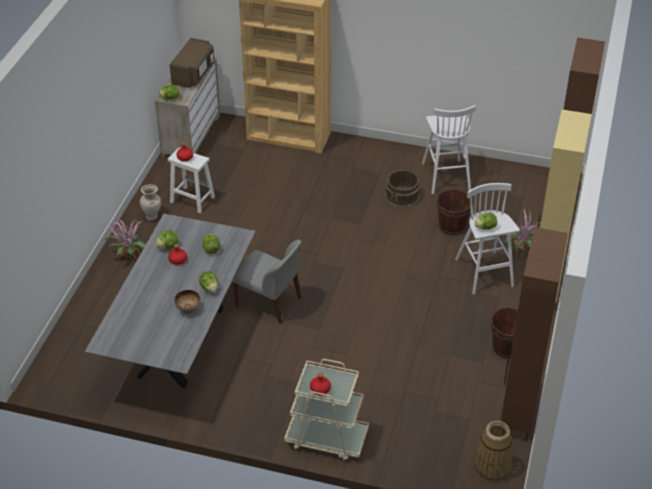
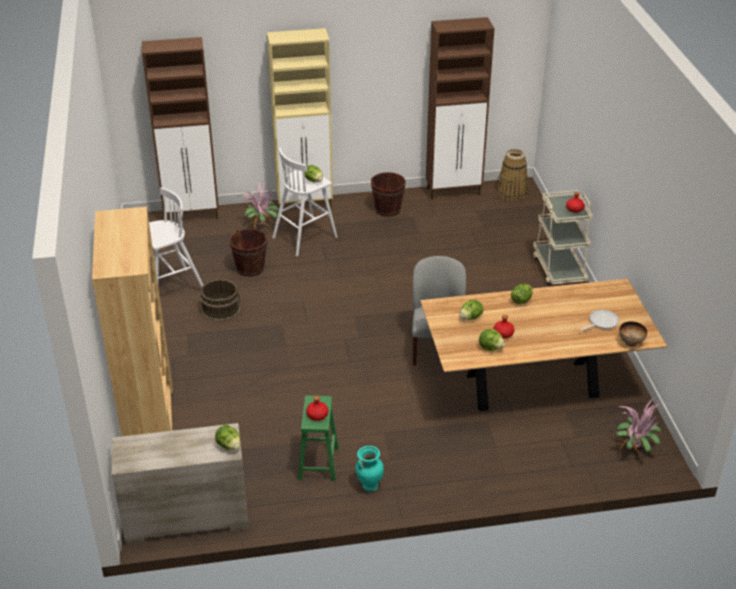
camera: 115 degrees left, 5 degrees down
(128, 255) = (447, 477): potted plant -> potted plant (633, 450)
(144, 324) = (601, 322): none -> frying pan
(152, 216) = (369, 486): beige vase -> turquoise vase
(181, 342) = (532, 386): grey dining table -> brown dining table
(188, 309) = (558, 303): bowl -> bowl (630, 342)
(191, 199) = (318, 464): white stool -> green stool
(193, 74) = (161, 445): brown microwave -> none

